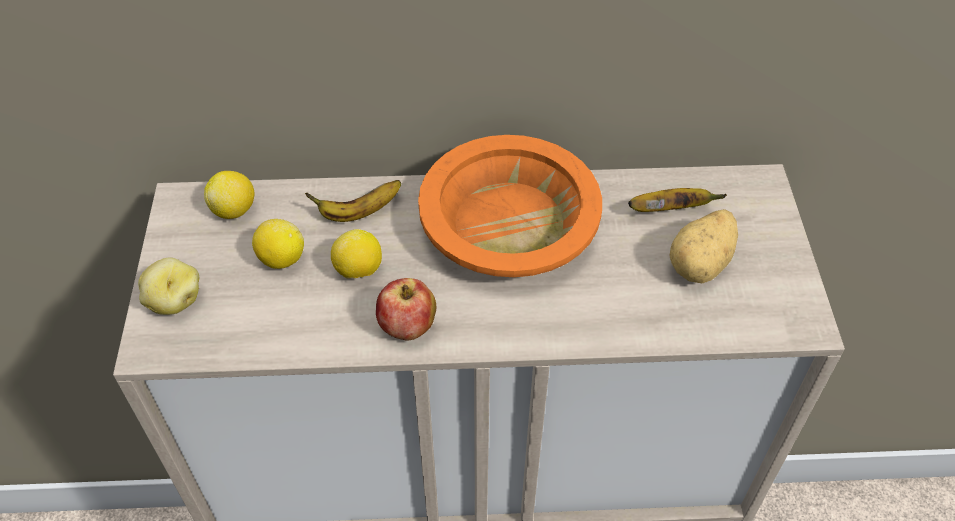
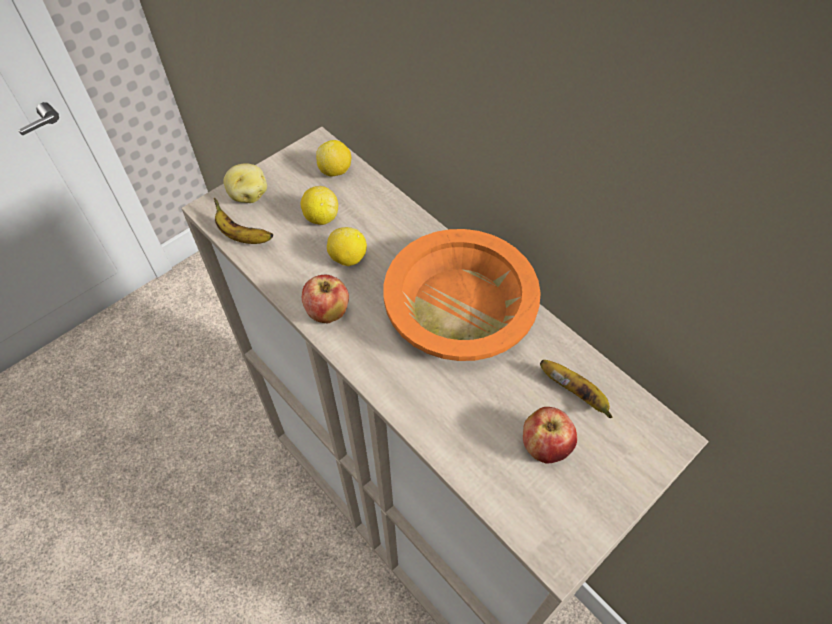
camera: 50 degrees right, 5 degrees up
(359, 212) = (392, 226): banana -> banana (242, 236)
(701, 264) = (545, 446): potato -> apple

